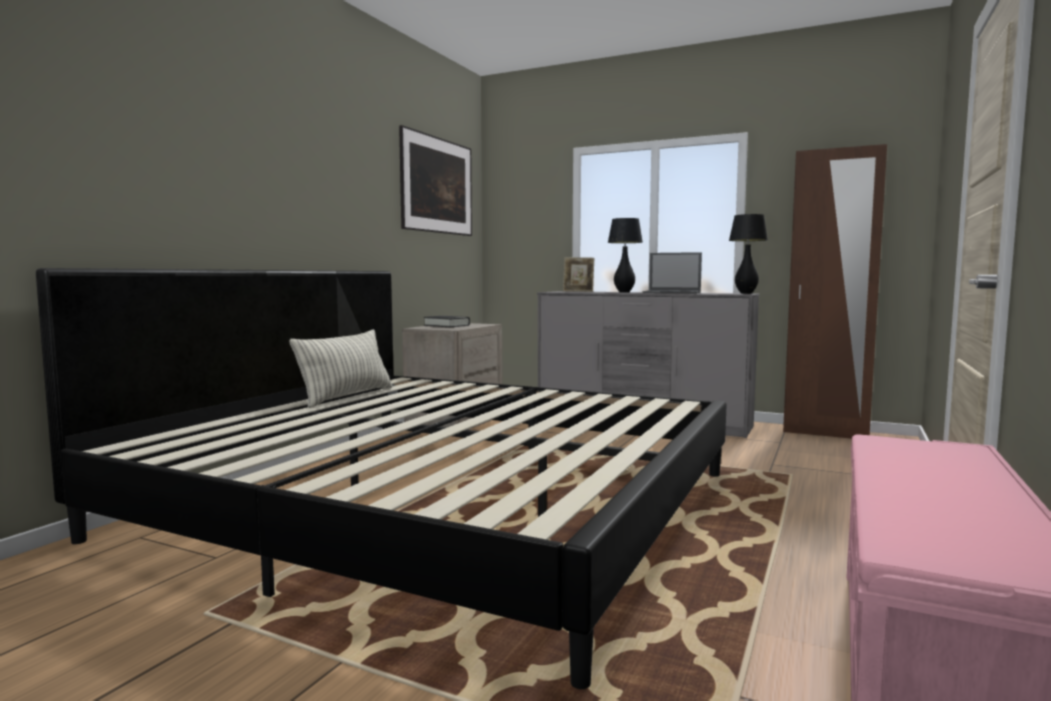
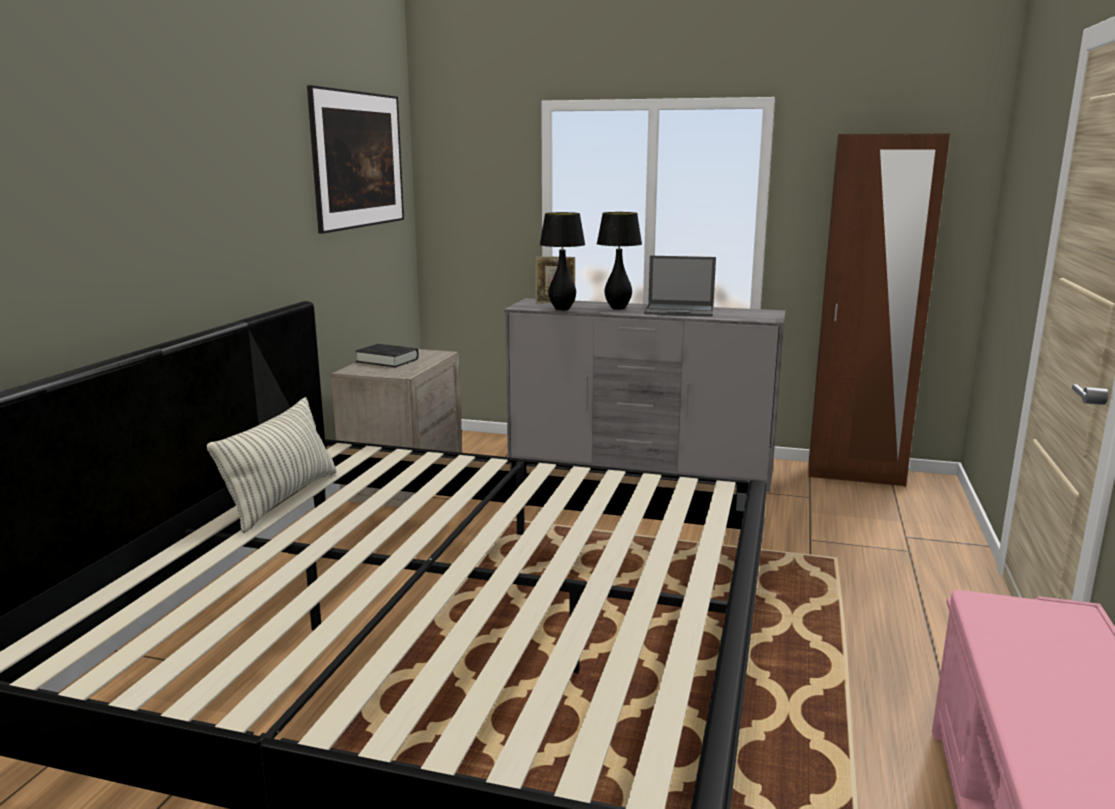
camera: 10 degrees left, 10 degrees up
(746, 293) = (771, 313): black table lamp -> black table lamp (562, 309)

